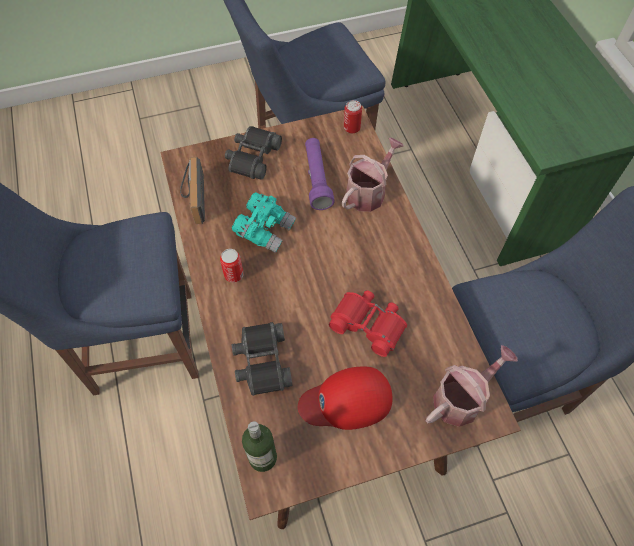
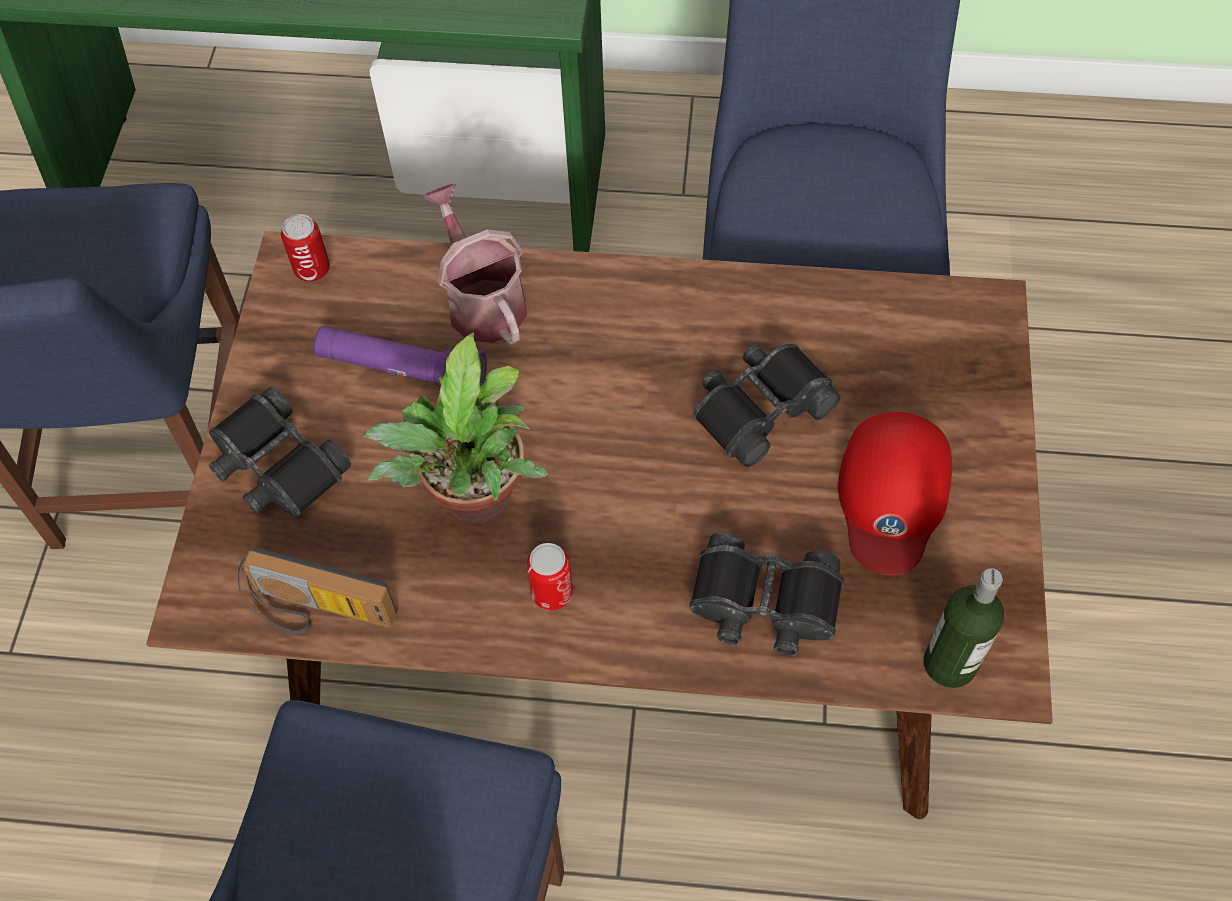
camera: 65 degrees left, 0 degrees up
(265, 230) = (474, 503): turquoise binoculars -> potted plant
(368, 324) = (760, 408): red binoculars -> black binoculars
(462, 398) = (948, 332): watering can -> none

